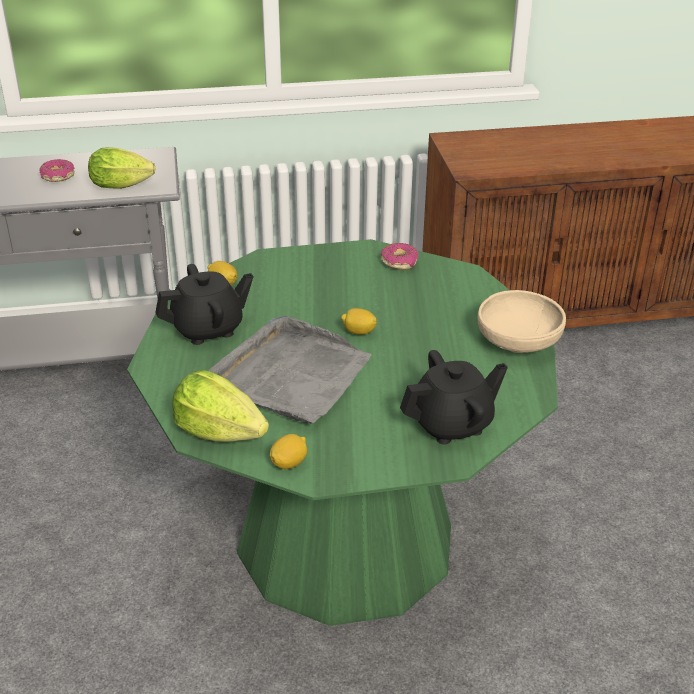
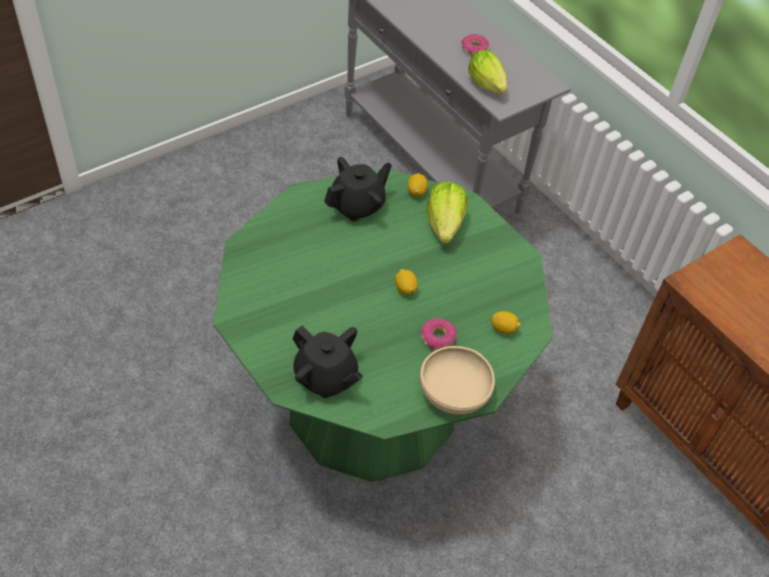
camera: 60 degrees right, 15 degrees up
(208, 329) = (357, 206): black teapot -> black teapot turned 75 degrees counterclockwise
(219, 432) = (252, 254): lettuce -> lettuce (444, 225)
(289, 463) = (239, 300): lemon -> lemon (503, 329)
(291, 375) = (331, 269): grey tray -> none
(399, 262) = (518, 283): donut -> donut (438, 338)

